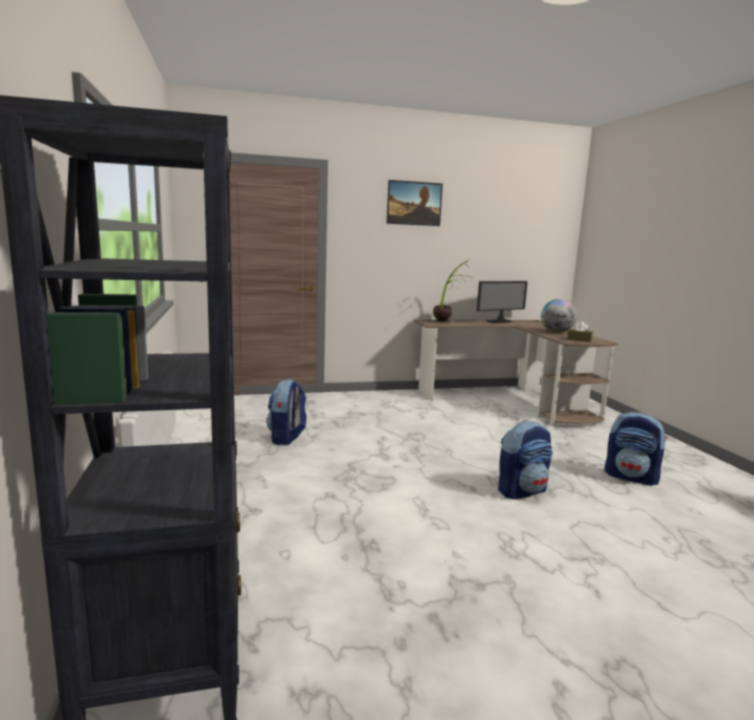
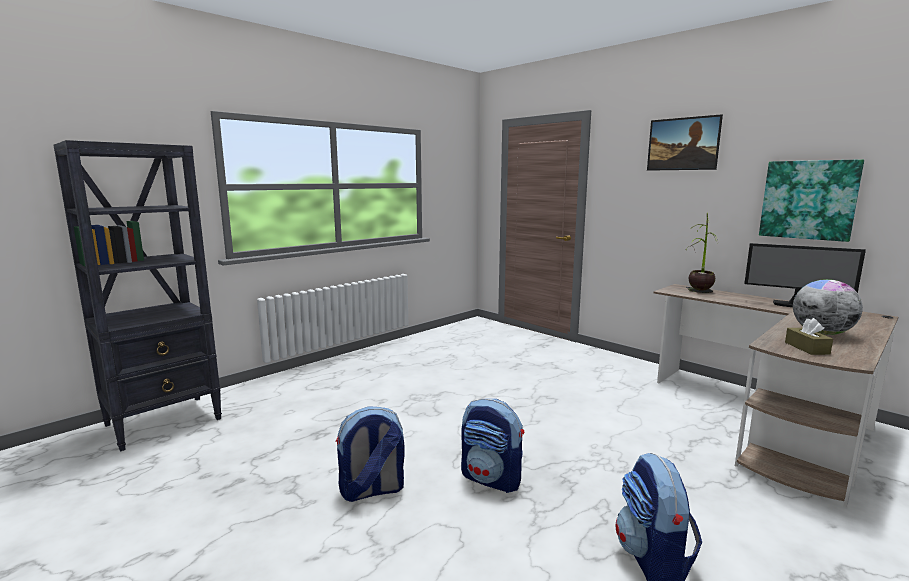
camera: 60 degrees right, 0 degrees up
(287, 438) = (458, 361): backpack -> backpack (372, 490)
(494, 250) = (808, 200): none -> picture

